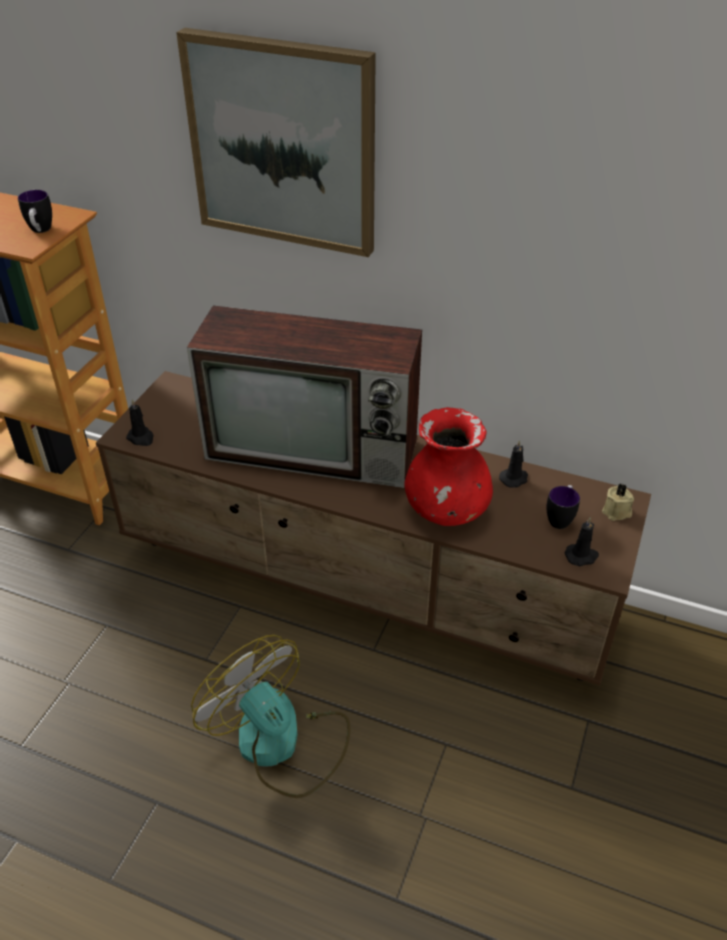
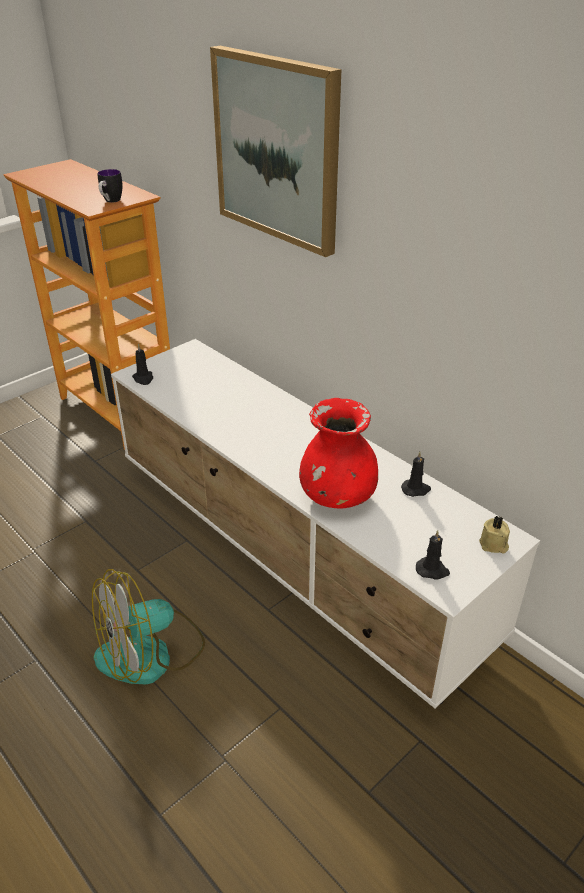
camera: 25 degrees right, 5 degrees down
(281, 743) = (150, 653): fan -> fan turned 105 degrees counterclockwise
(316, 449) = (265, 421): television -> none
(366, 585) = (293, 558): brown tv stand -> white tv stand
(560, 518) = (435, 533): mug -> none

